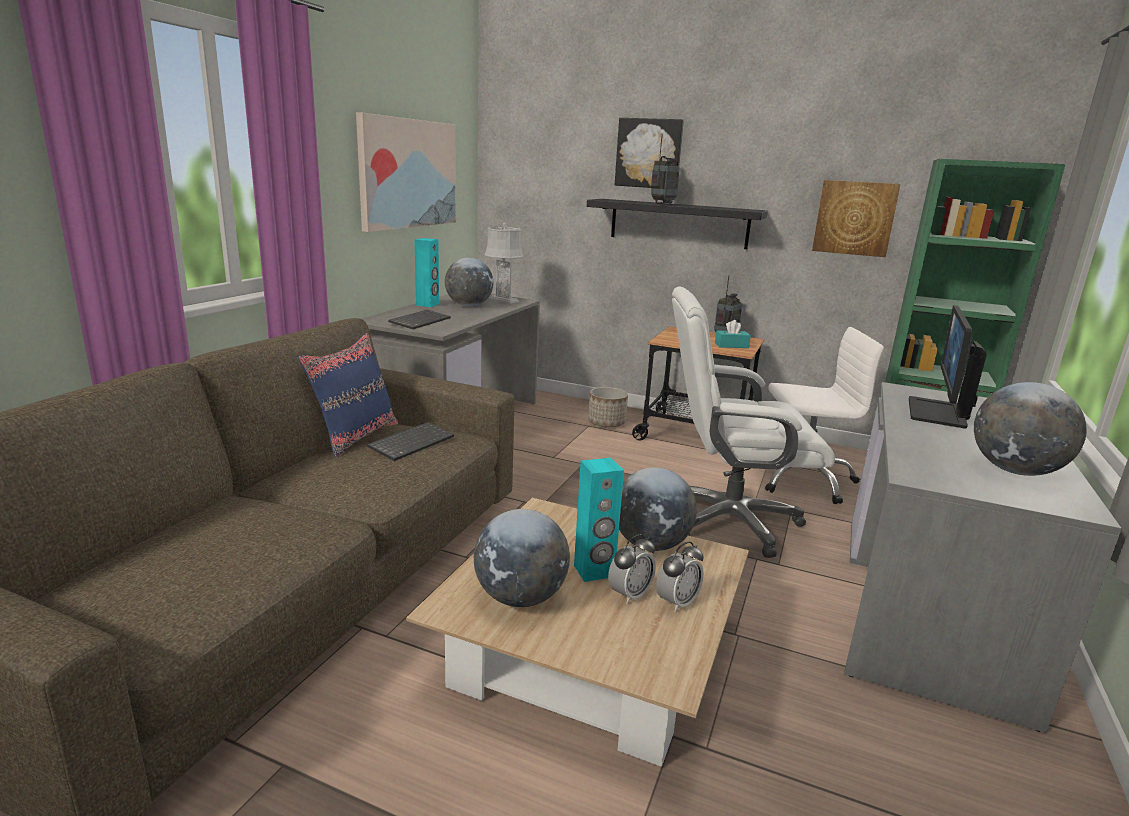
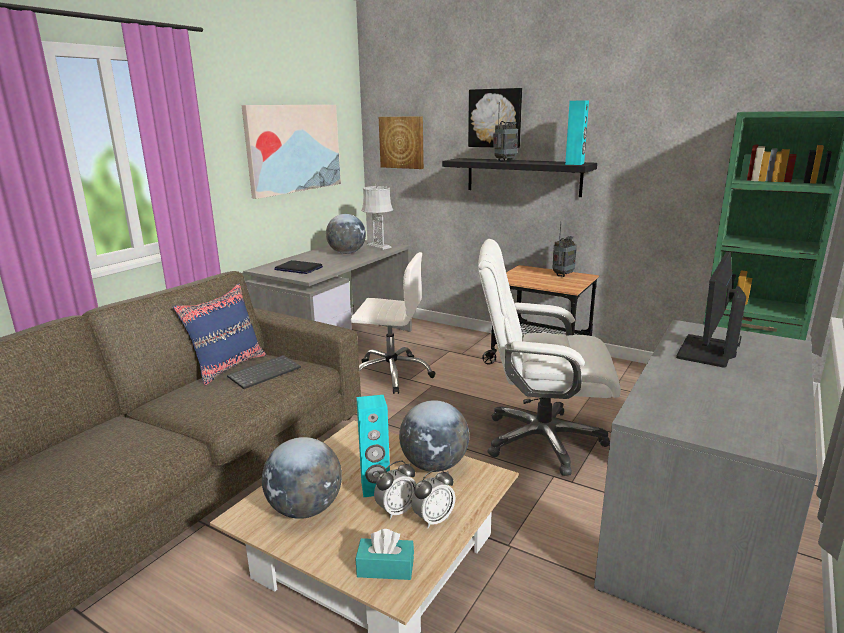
camera: 10 degrees right, 0 degrees up
(420, 321) = (298, 268): keyboard -> laptop
(428, 304) = (314, 253): turquoise speaker -> turquoise speaker (575, 164)
(607, 422) = (466, 348): planter -> none
(731, 345) = (564, 282): turquoise tissue box -> turquoise tissue box (385, 568)
(803, 479) = (624, 401): white office chair -> white office chair (391, 374)
(854, 218) = (674, 166): picture -> picture (402, 142)
(1015, 471) = (745, 412): globe -> none

